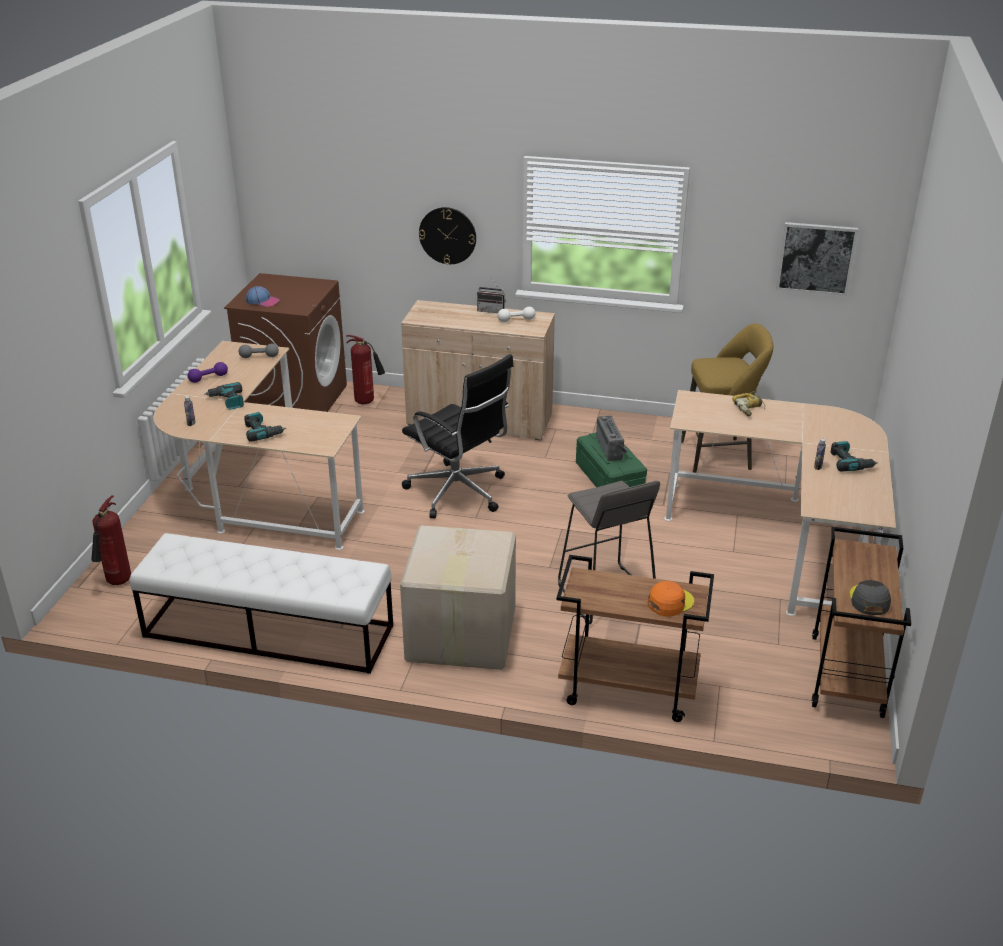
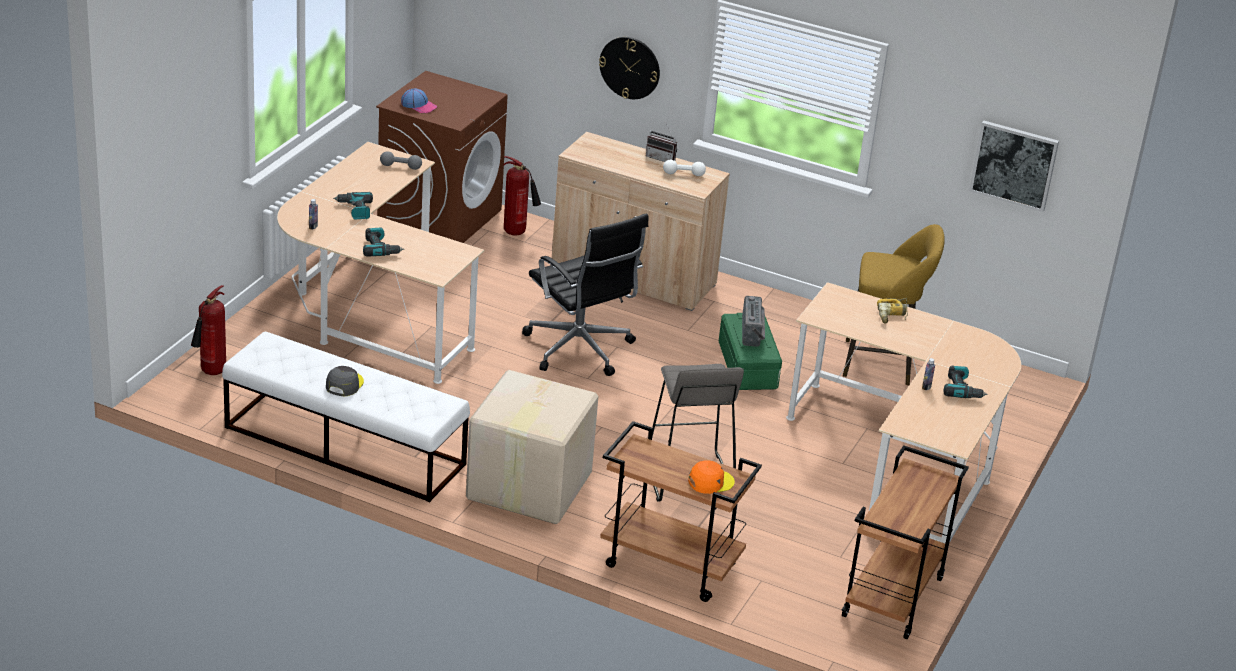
camera: 10 degrees right, 0 degrees up
(208, 378) = (342, 181): purple dumbbell -> none
(869, 600) = (902, 517): grey cap -> grey cap (344, 384)

